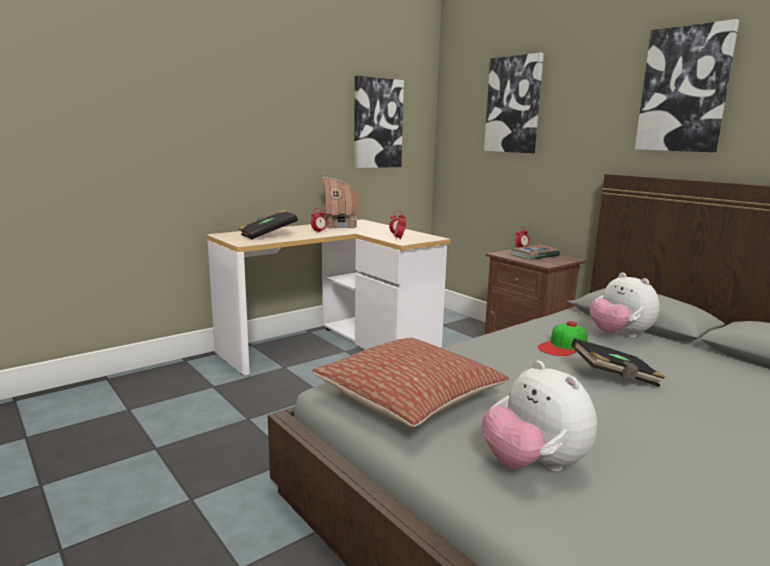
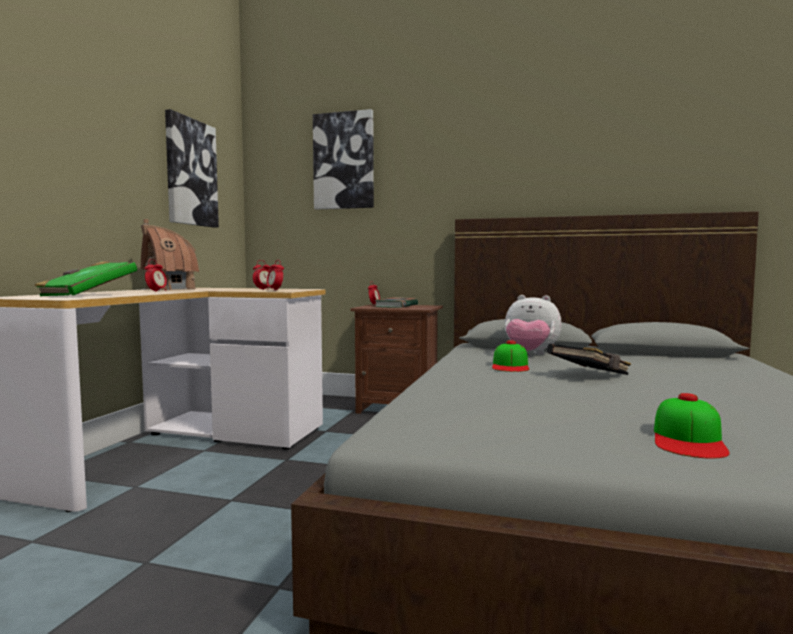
camera: 35 degrees left, 10 degrees down
(268, 235) = (88, 295): black book -> green book
(409, 398) = (479, 423): pillow -> none
(534, 465) = (689, 439): plush toy -> cap
(684, 90) = (515, 142): picture -> none

